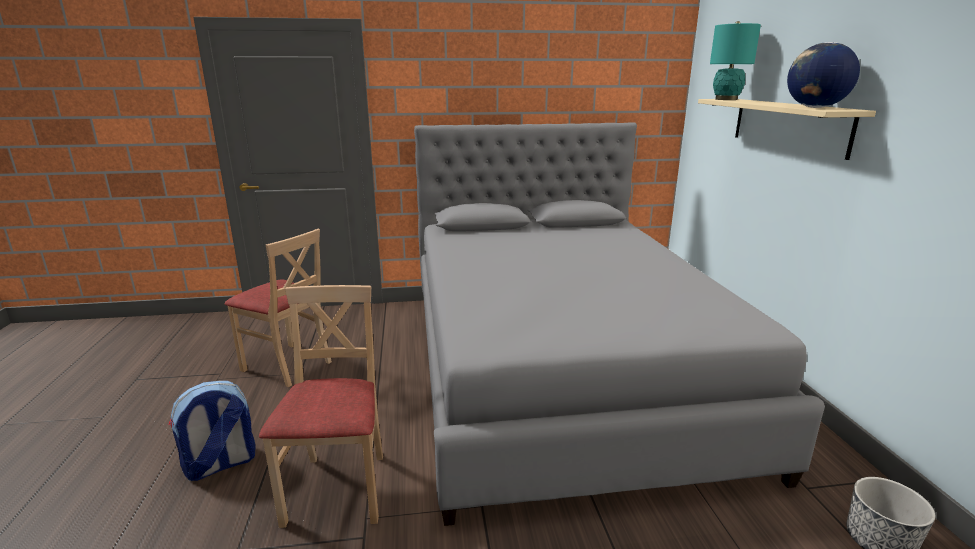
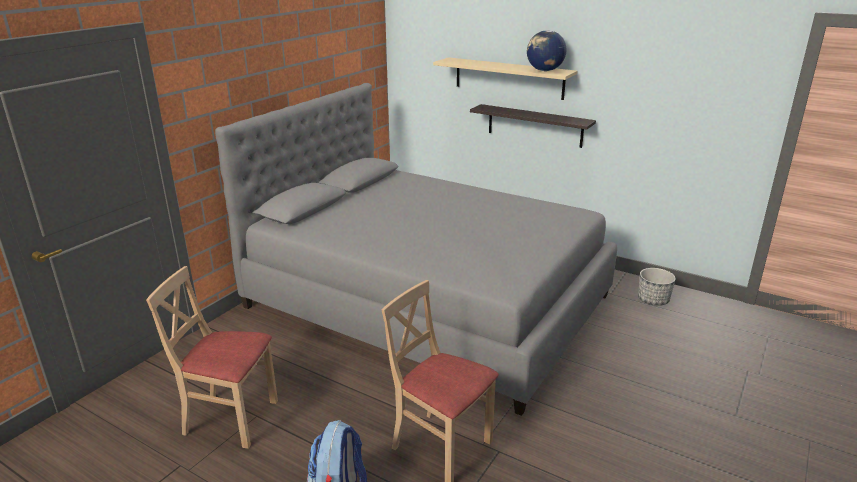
camera: 50 degrees left, 5 degrees up
(287, 365) = (231, 418): beige chair -> beige chair turned 150 degrees counterclockwise
(726, 99) = (455, 61): turquoise table lamp -> none
(806, 198) = (534, 125): none -> shelf

